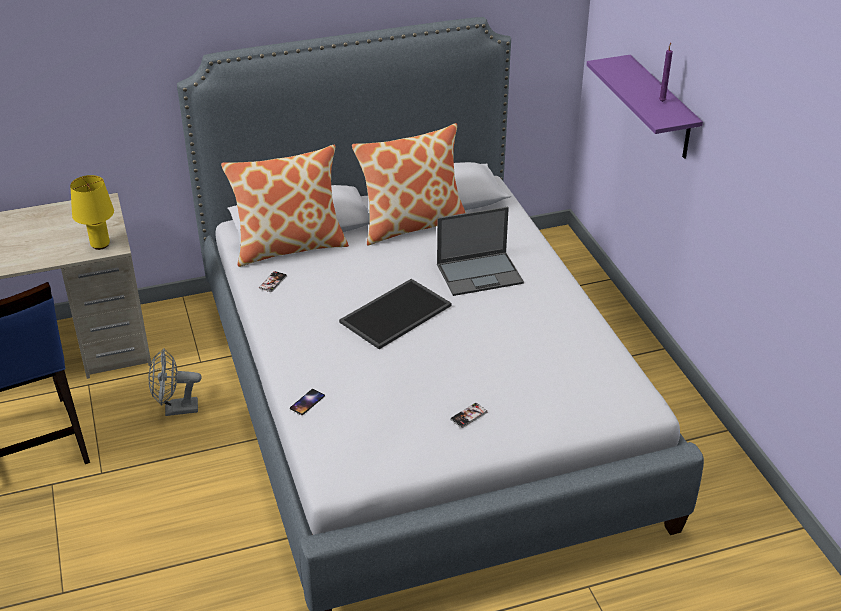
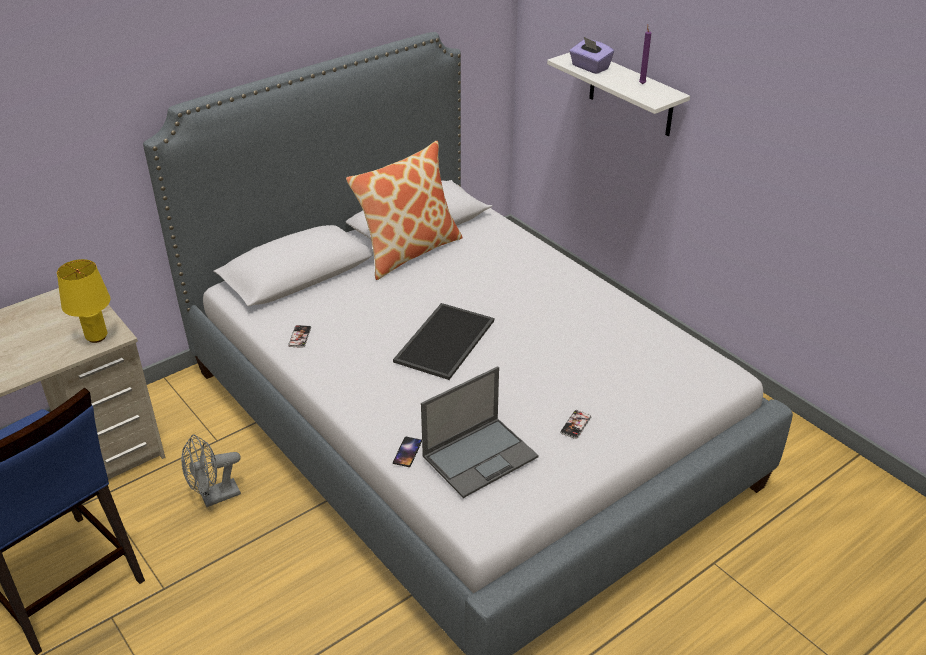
camera: 20 degrees left, 0 degrees up
(289, 246) = (297, 297): pillow -> none
(480, 273) = (502, 284): laptop -> laptop (481, 456)
(622, 76) = (589, 67): none -> purple tissue box
(661, 108) = (631, 93): purple shelf -> white shelf

